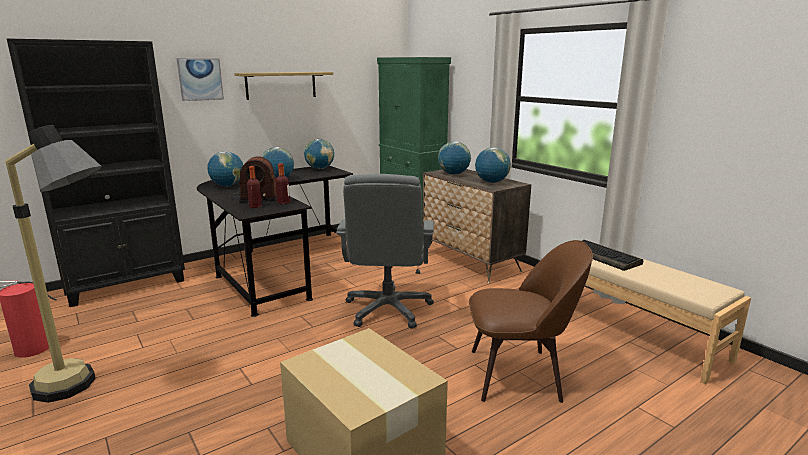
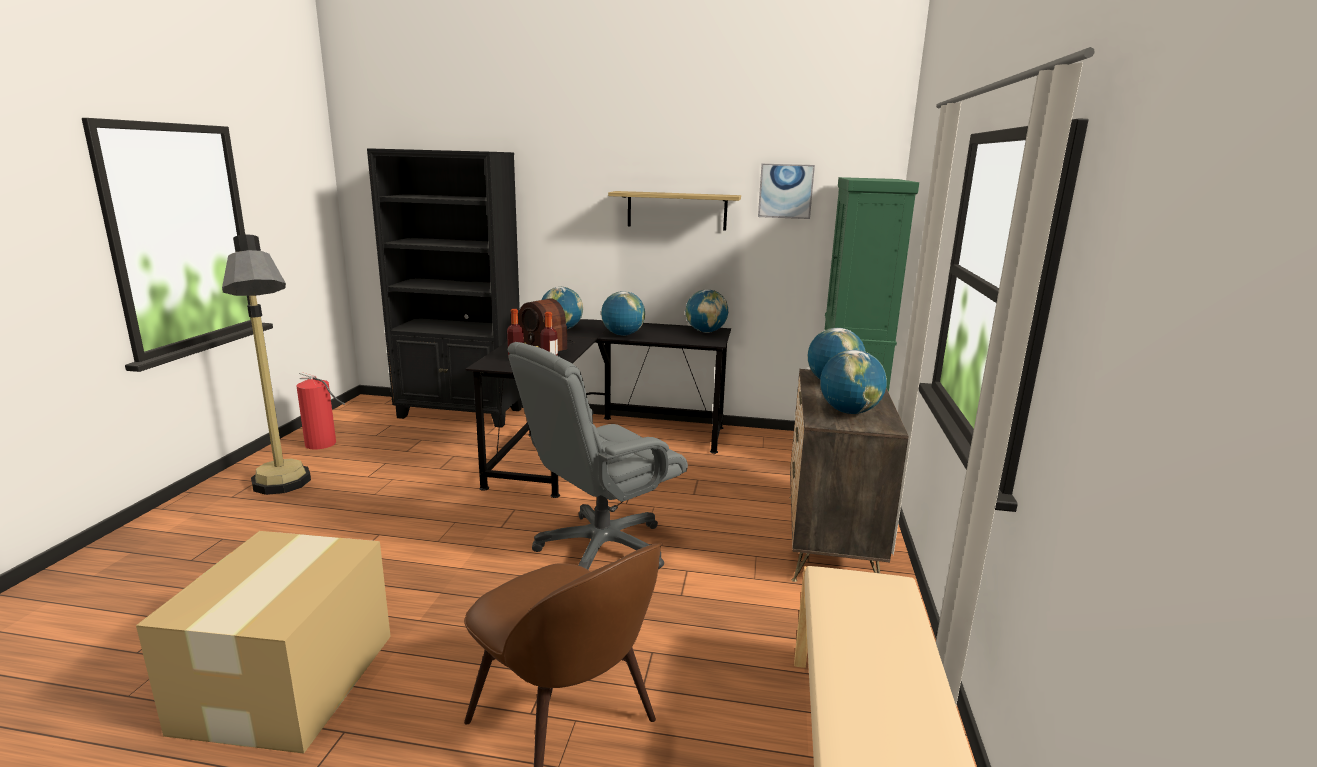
camera: 45 degrees right, 0 degrees up
(200, 79) = (574, 196): picture -> picture (785, 191)
(604, 257) = (867, 619): keyboard -> none

